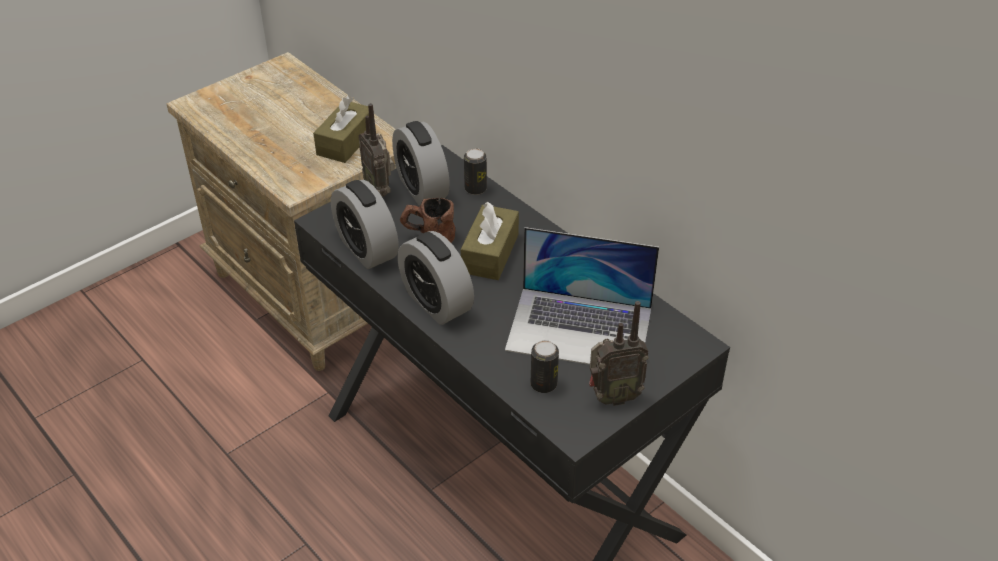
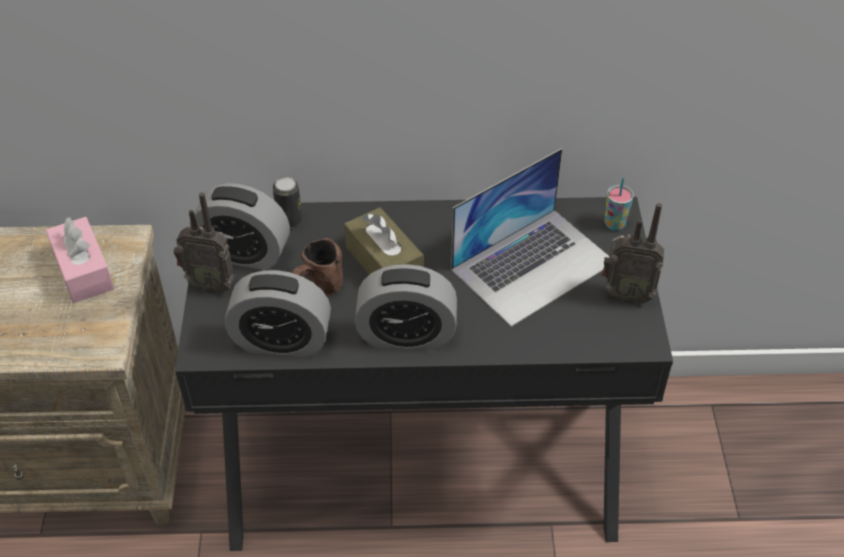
camera: 50 degrees left, 5 degrees up
(346, 142) = (83, 270): brown tissue box -> pink tissue box
(543, 384) = (573, 327): can -> none
(612, 397) = (626, 294): radio -> radio turned 75 degrees clockwise
(680, 350) = (614, 224): none -> cup

